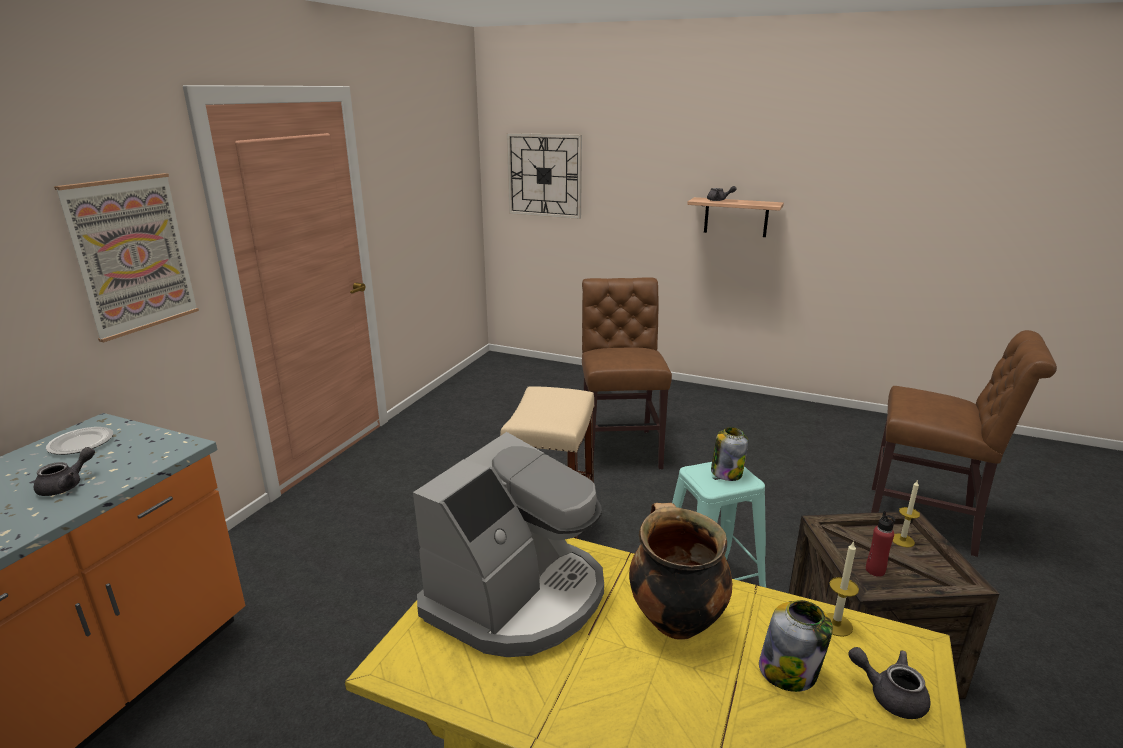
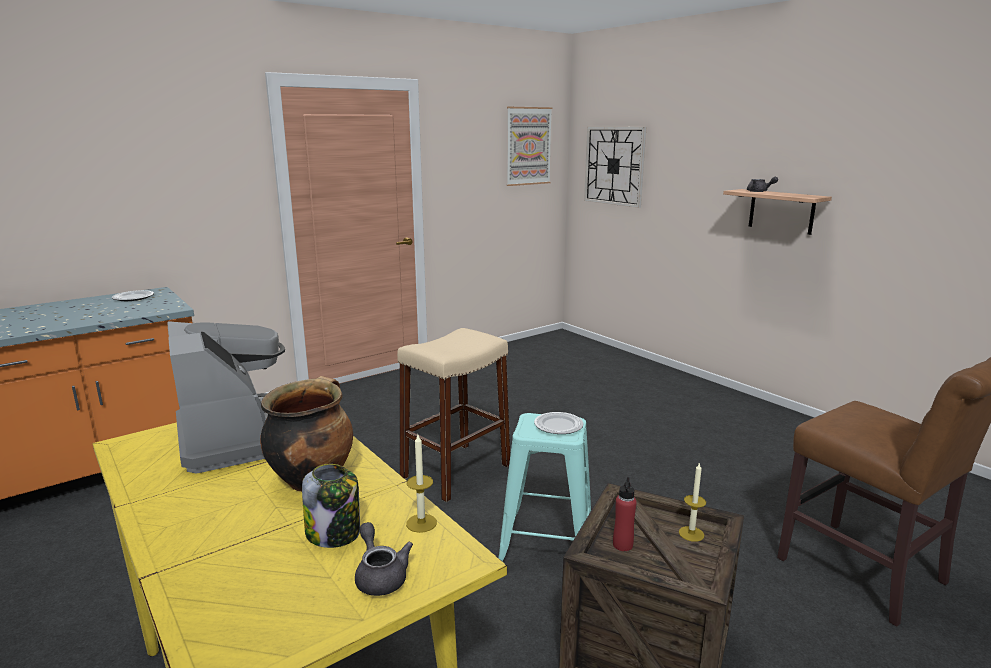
camera: 30 degrees right, 5 degrees down
(67, 485) = (96, 313): grey teapot -> none
(132, 255) = (207, 184): picture -> picture (528, 146)
(518, 597) = (241, 435): coffee machine -> coffee machine turned 90 degrees counterclockwise
(619, 447) = (594, 422): brown chair -> none
(726, 473) = (558, 425): jar -> plate

